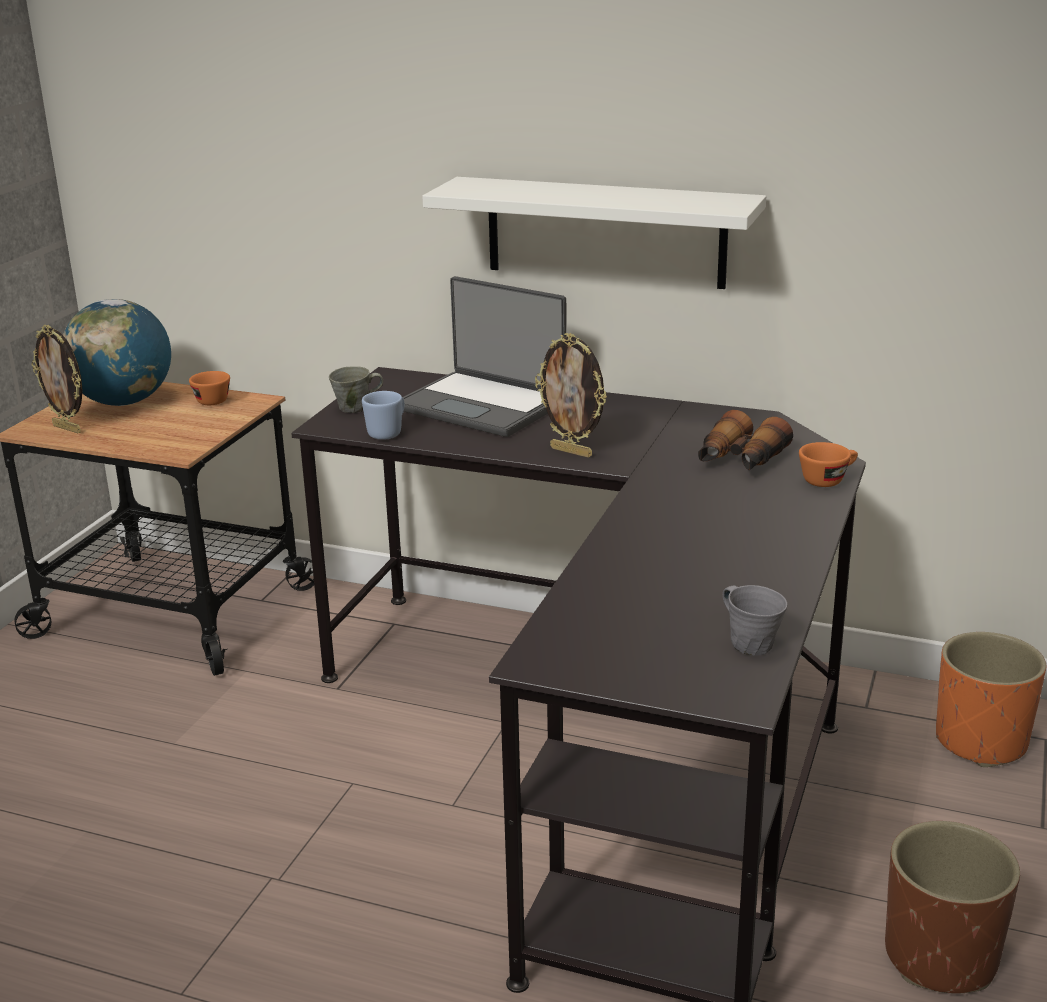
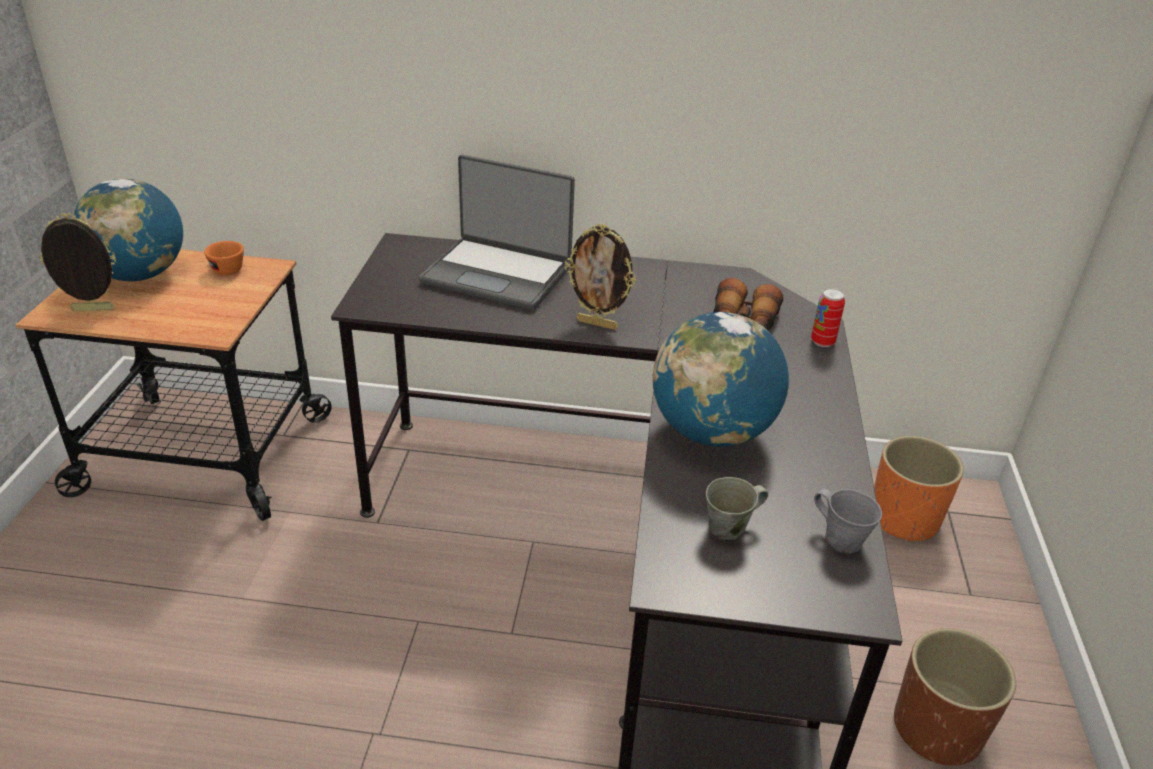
camera: 15 degrees left, 10 degrees up
(68, 428) = (92, 310): picture frame -> picture frame turned 150 degrees clockwise
(355, 408) = (382, 283): grey mug -> grey mug (729, 527)
(388, 432) = (423, 311): blue mug -> none
(605, 232) = (603, 114): white shelf -> none
(652, 548) = (712, 432): none -> globe
(828, 479) = (822, 342): orange cup -> can

